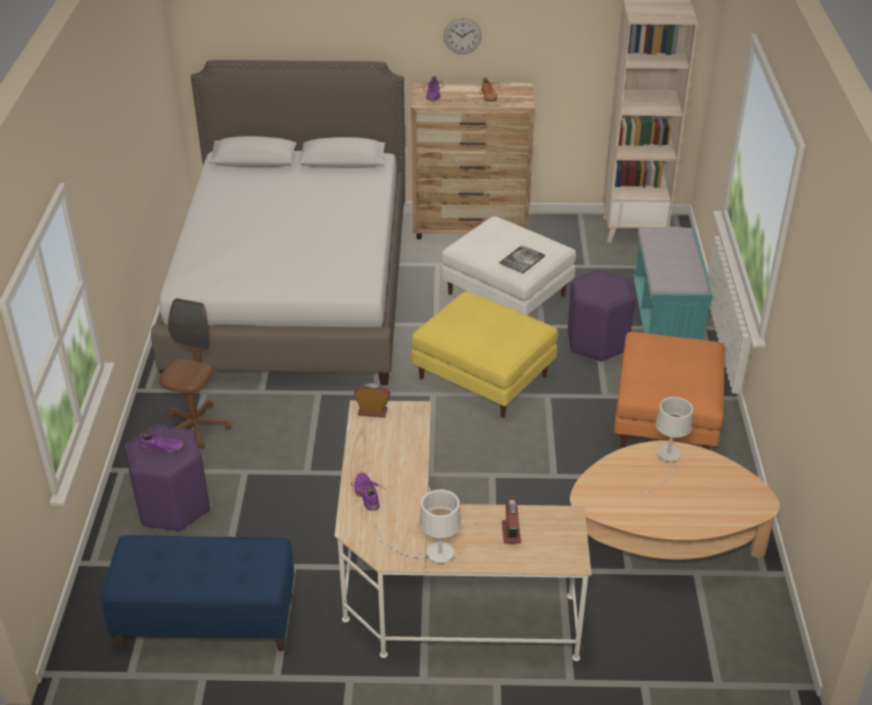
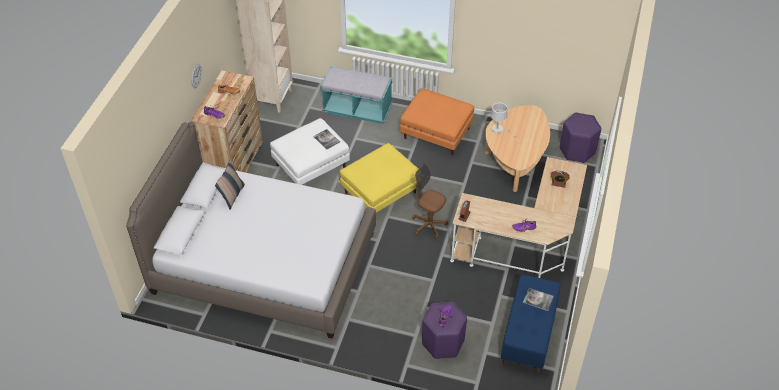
camera: 75 degrees left, 10 degrees up
(196, 427) = (380, 326): brown office chair -> brown office chair (429, 225)
(228, 571) = (538, 299): none -> book
(336, 182) = (232, 196): none -> pillow
(431, 554) = (566, 212): white table lamp -> none
(597, 342) = (368, 141): purple stool -> purple stool (577, 150)

